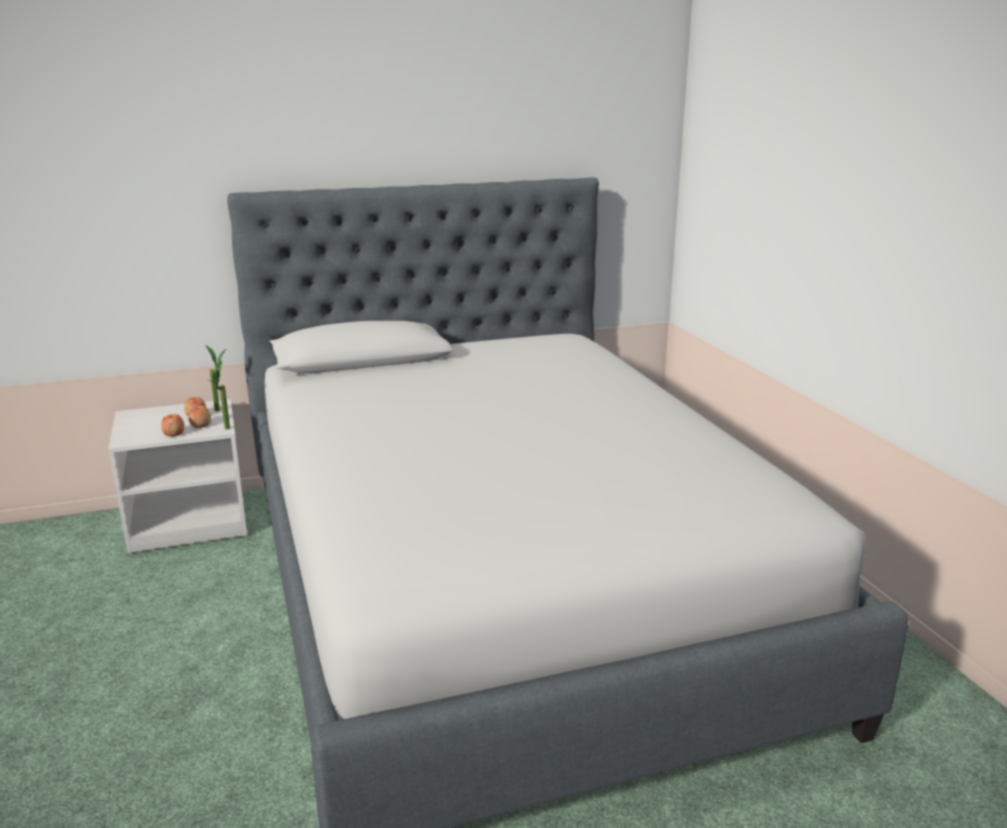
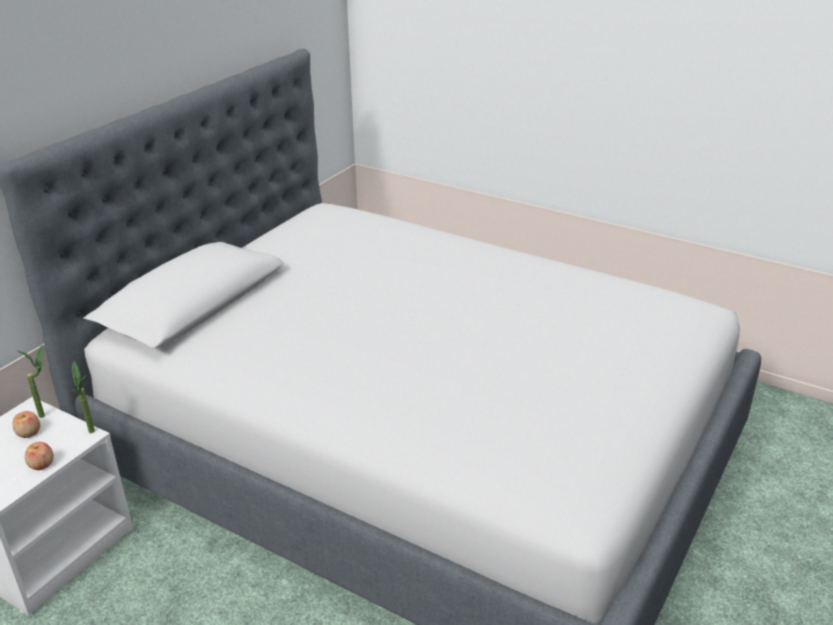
camera: 40 degrees left, 10 degrees up
(200, 425) = (54, 441): apple -> none

